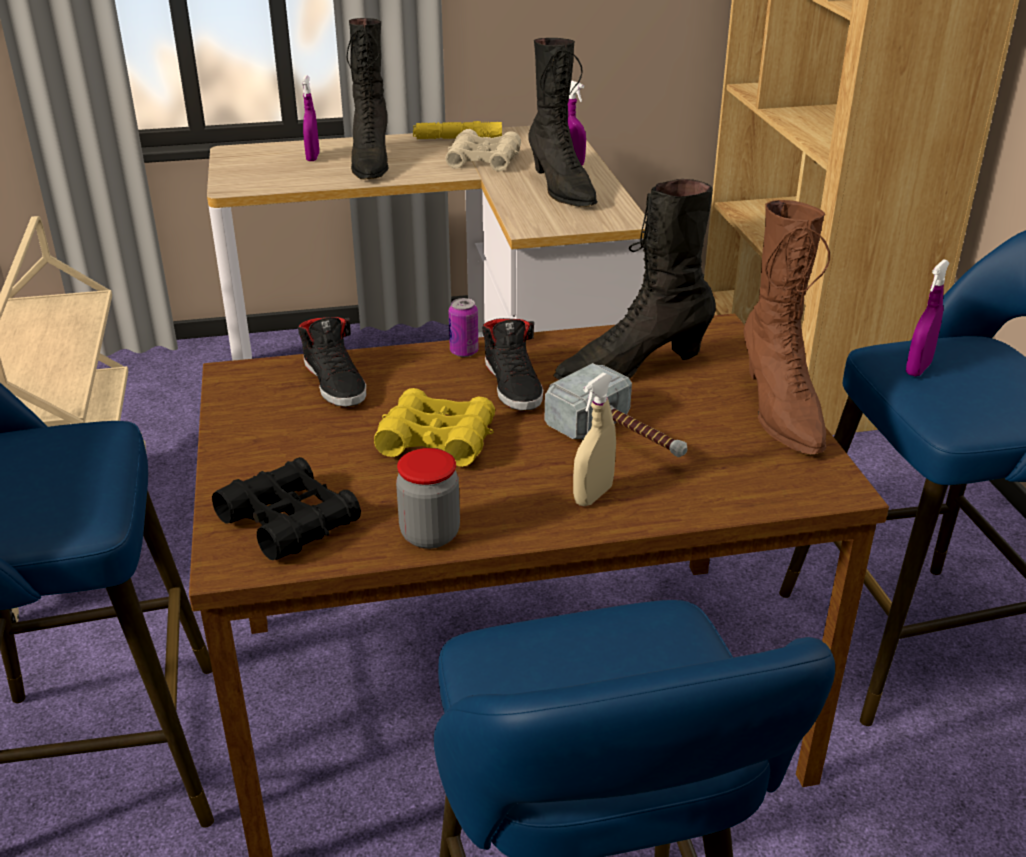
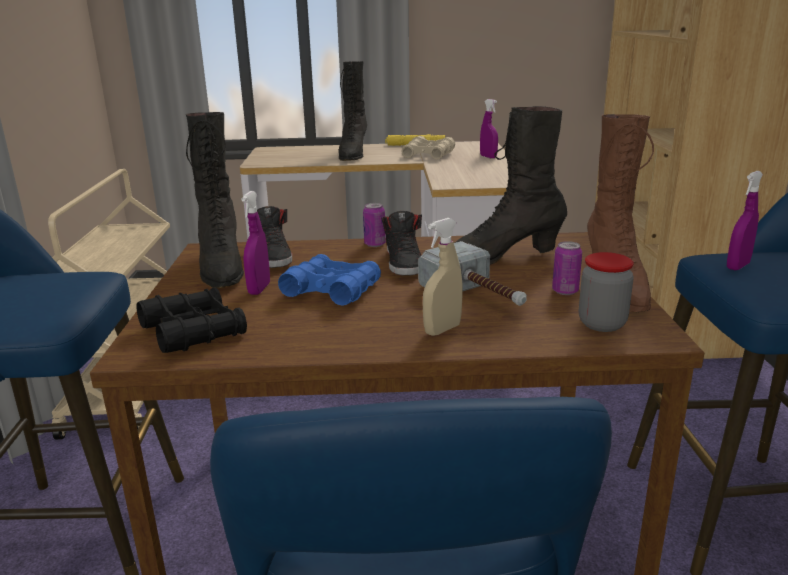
camera: 10 degrees right, 10 degrees down
(313, 157) = (316, 152): purple spray bottle -> purple spray bottle (259, 289)
(430, 534) = (298, 346): jar -> jar (602, 324)
(437, 440) = (331, 290): yellow binoculars -> blue binoculars
(561, 189) = (477, 168): black boot -> black boot (221, 268)
(723, 422) = (565, 291): none -> can

